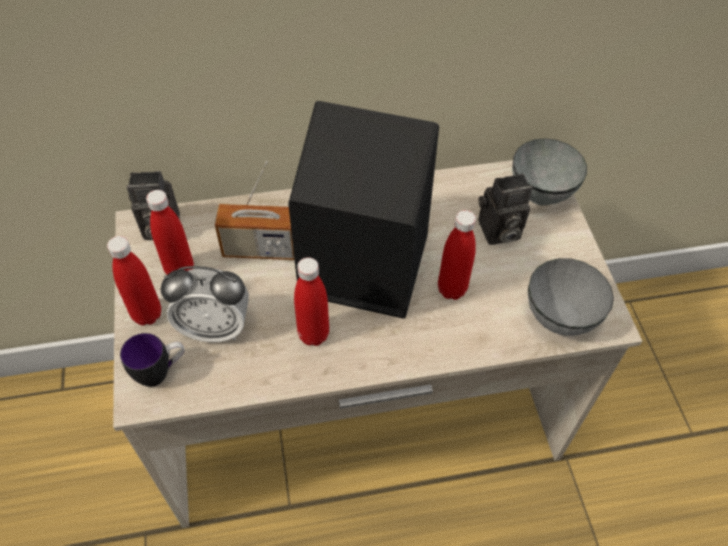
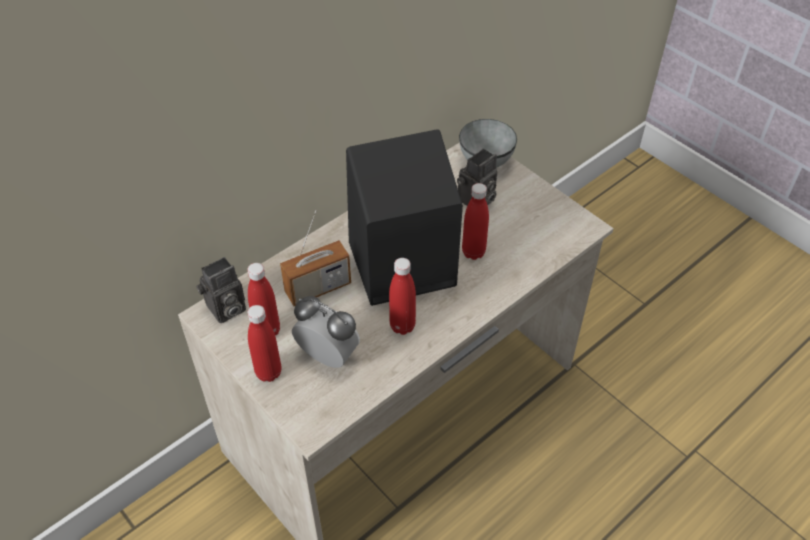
camera: 30 degrees left, 5 degrees down
(161, 372) = (313, 404): mug -> none
(215, 328) = (328, 356): alarm clock -> alarm clock turned 120 degrees counterclockwise
(560, 317) = (555, 237): grey bowl -> none

